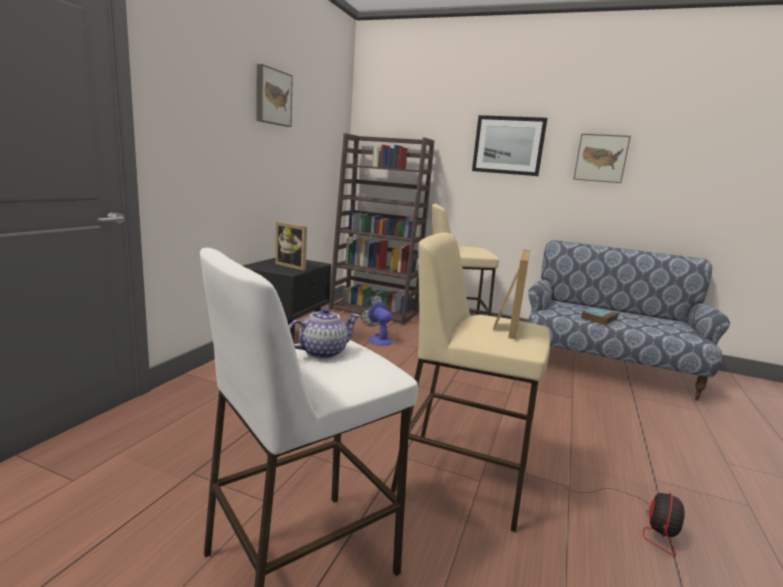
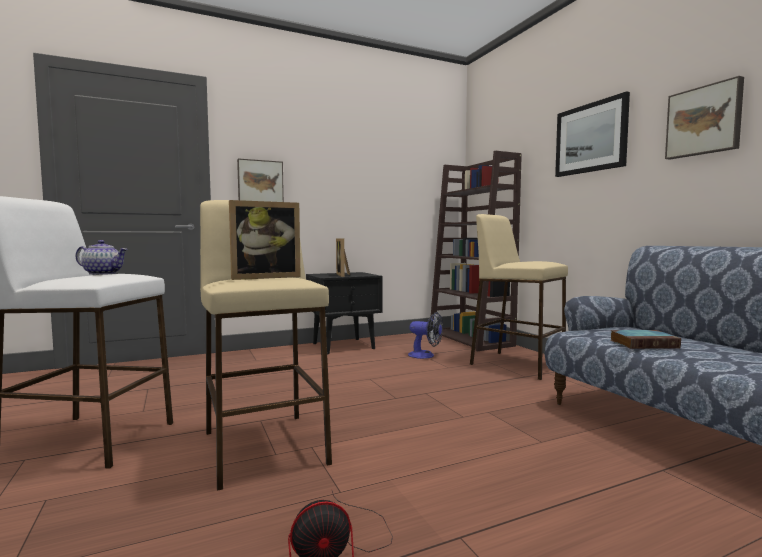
camera: 45 degrees right, 10 degrees down
(272, 97) = (347, 142): picture -> picture (260, 182)
(377, 339) = (425, 355): fan -> fan turned 105 degrees clockwise

